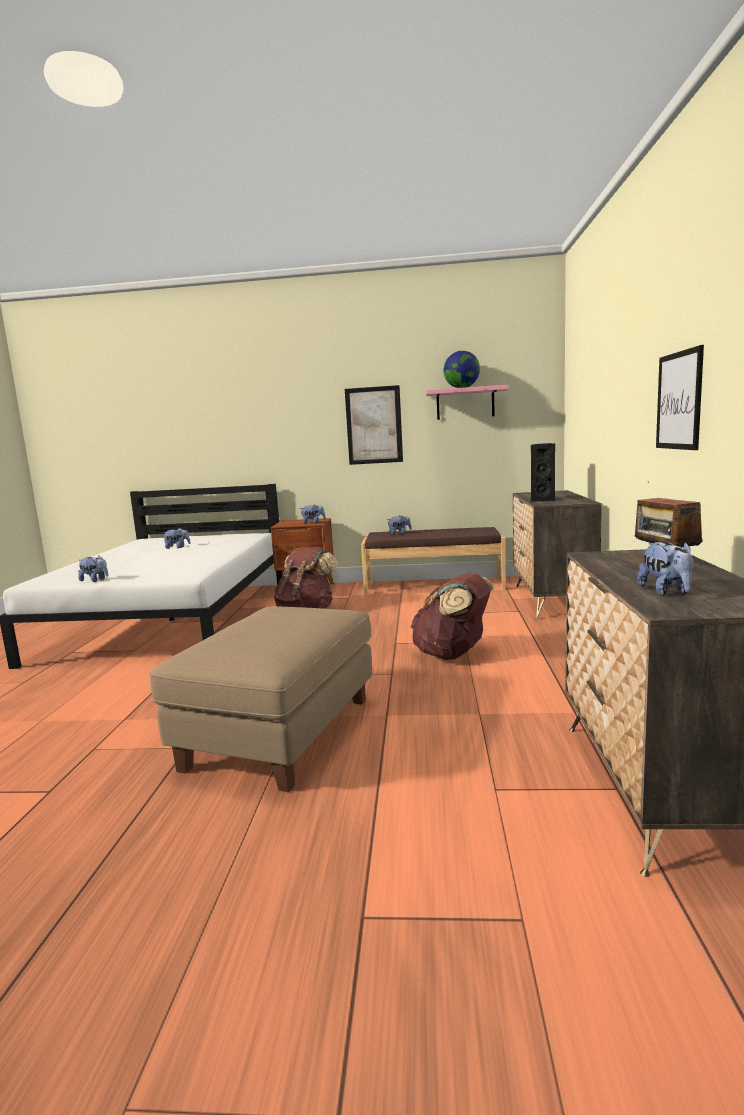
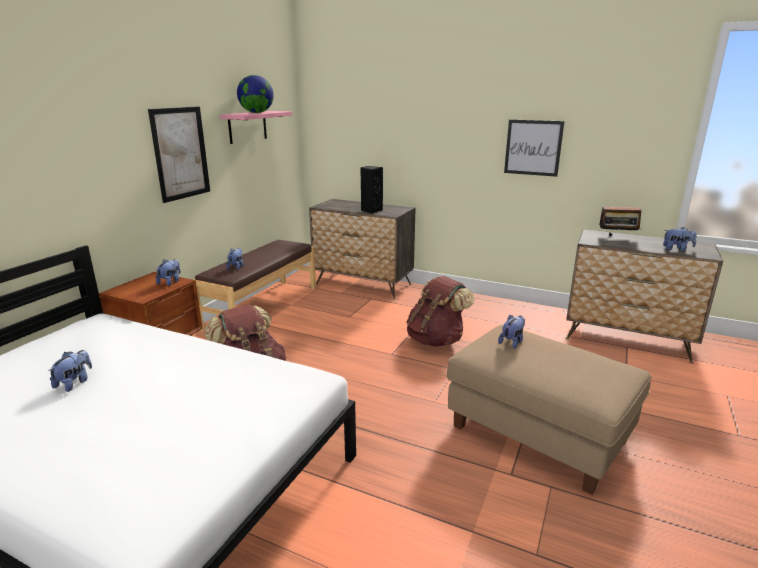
camera: 70 degrees left, 10 degrees up
(95, 580) = (230, 459): plush toy -> plush toy (512, 342)

